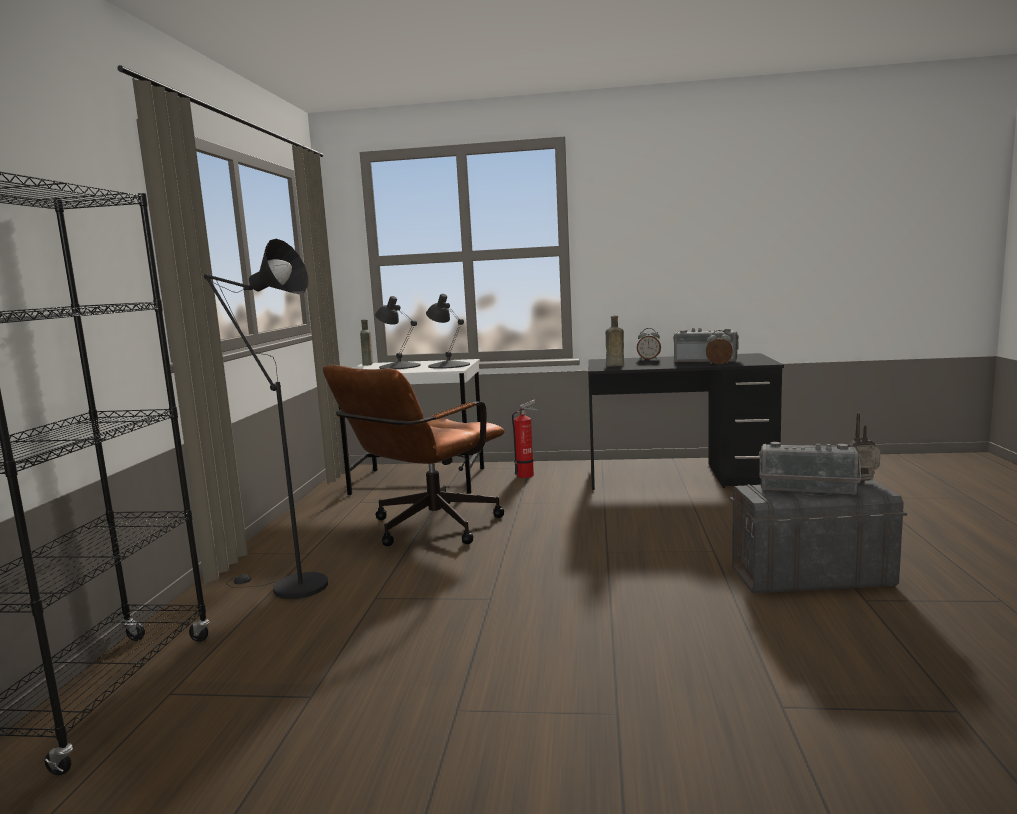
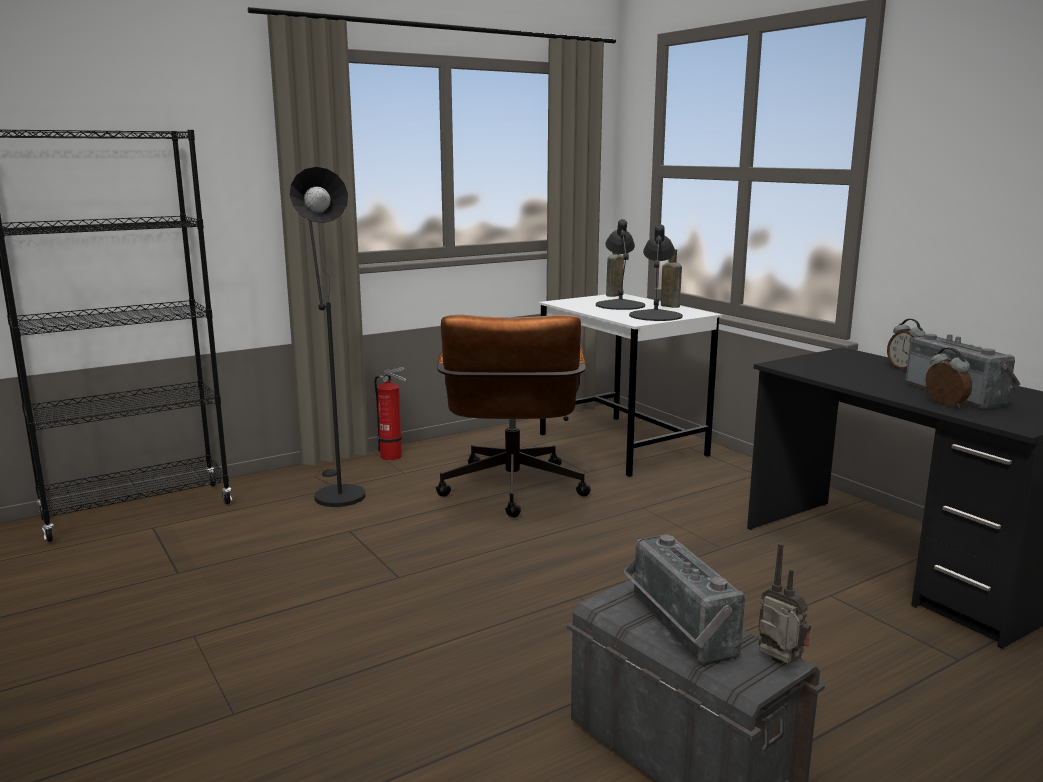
camera: 50 degrees right, 5 degrees up
(426, 529) = (512, 493): brown office chair -> brown office chair turned 90 degrees counterclockwise
(527, 475) = (731, 481): fire extinguisher -> fire extinguisher (393, 457)
(613, 365) = (817, 364): brown bottle -> brown bottle (668, 306)

